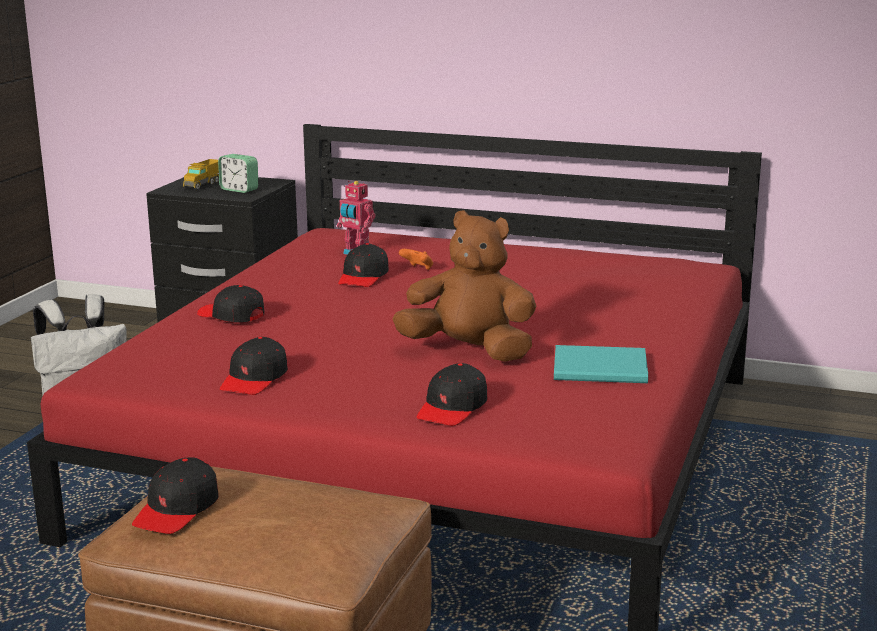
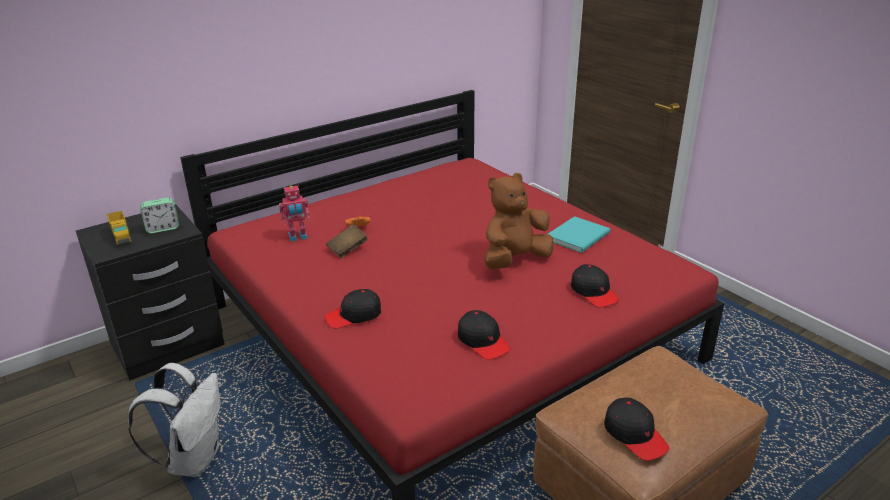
camera: 55 degrees left, 10 degrees up
(363, 277) = (347, 249): black cap -> brown book

